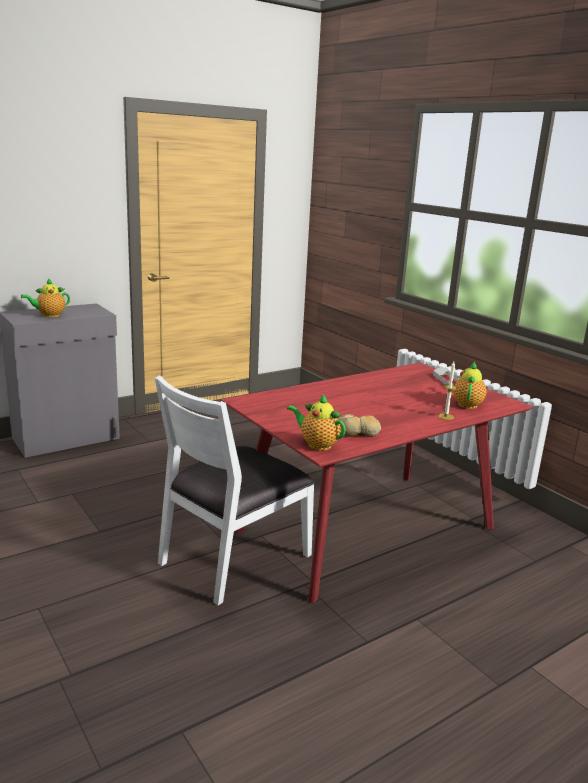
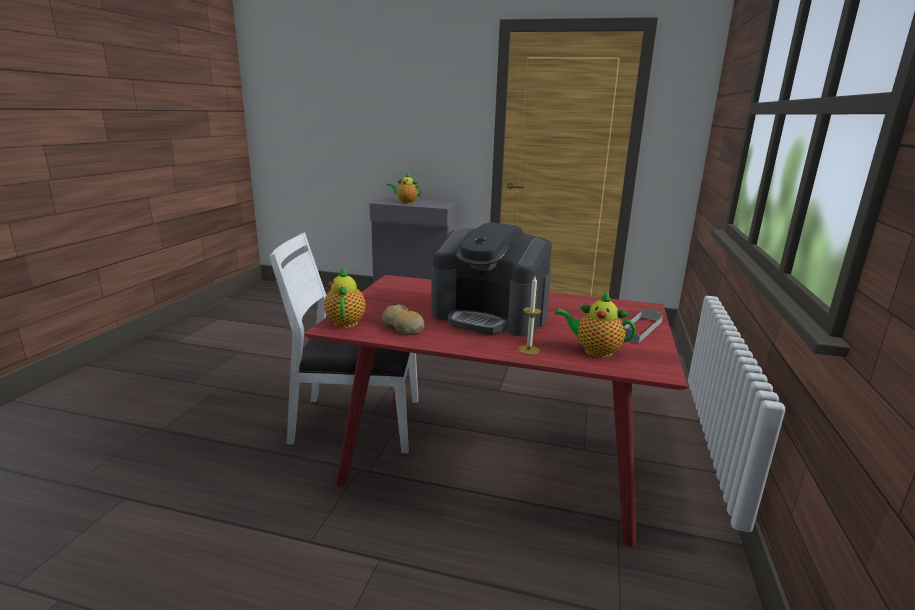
camera: 50 degrees right, 0 degrees up
(374, 404) = (490, 316): none -> coffee machine
(467, 404) = (594, 351): teapot -> teapot turned 135 degrees counterclockwise

